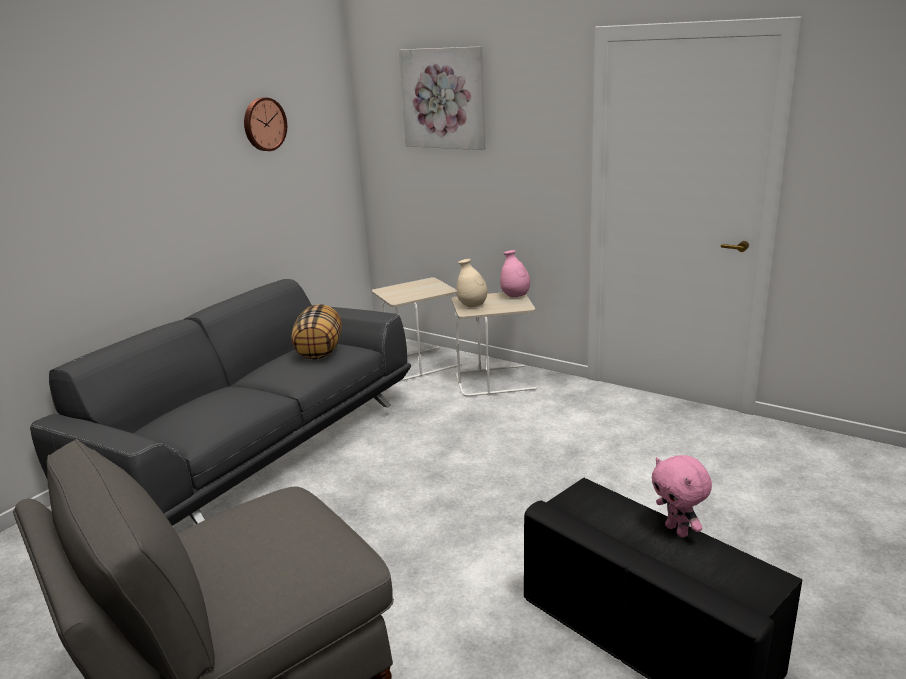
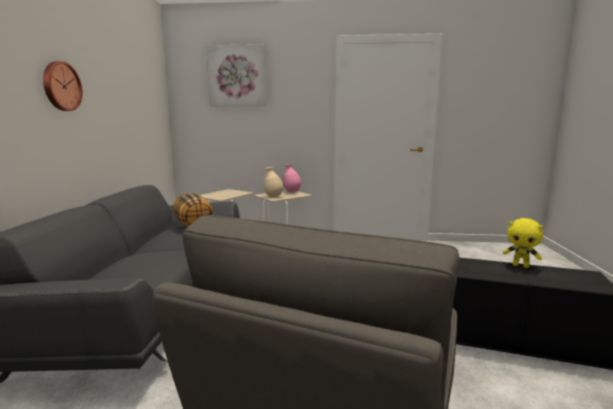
camera: 30 degrees left, 10 degrees down
(263, 124) = (125, 75): wall clock -> wall clock (61, 86)
(678, 530) = (520, 266): pink plush toy -> yellow plush toy

